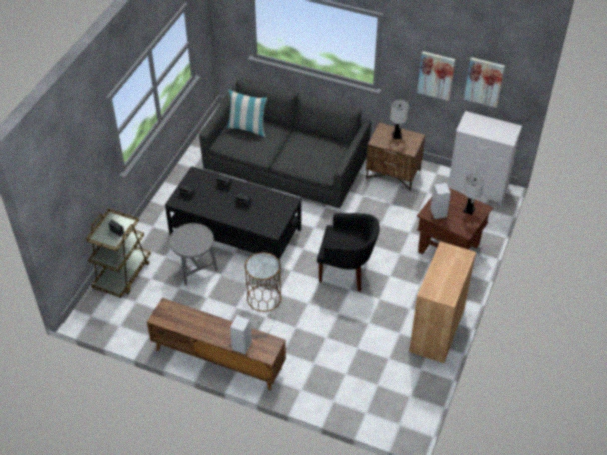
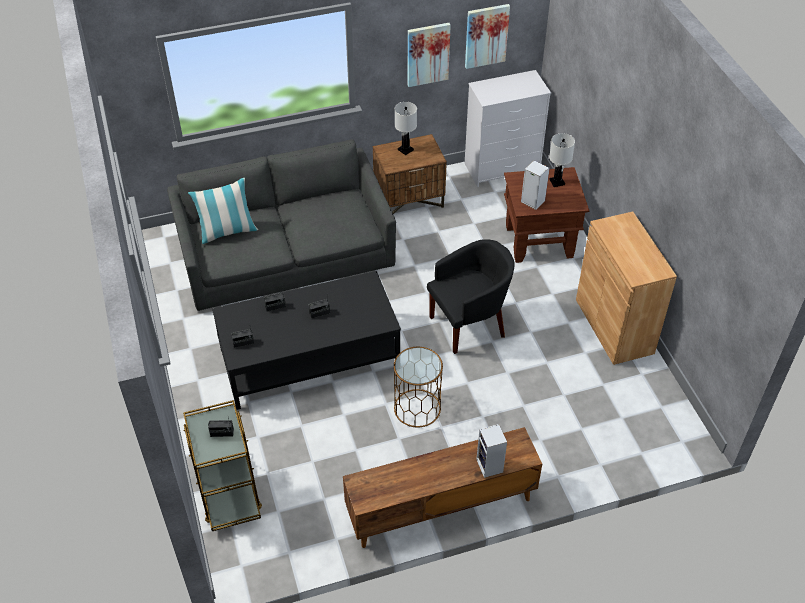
camera: 40 degrees left, 0 degrees up
(195, 269) = (308, 427): grey side table -> none

